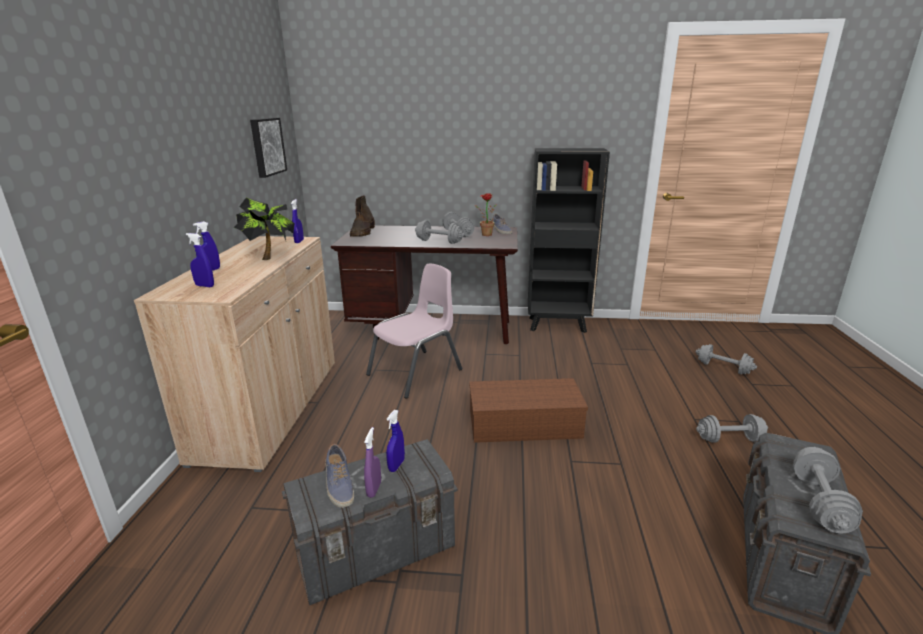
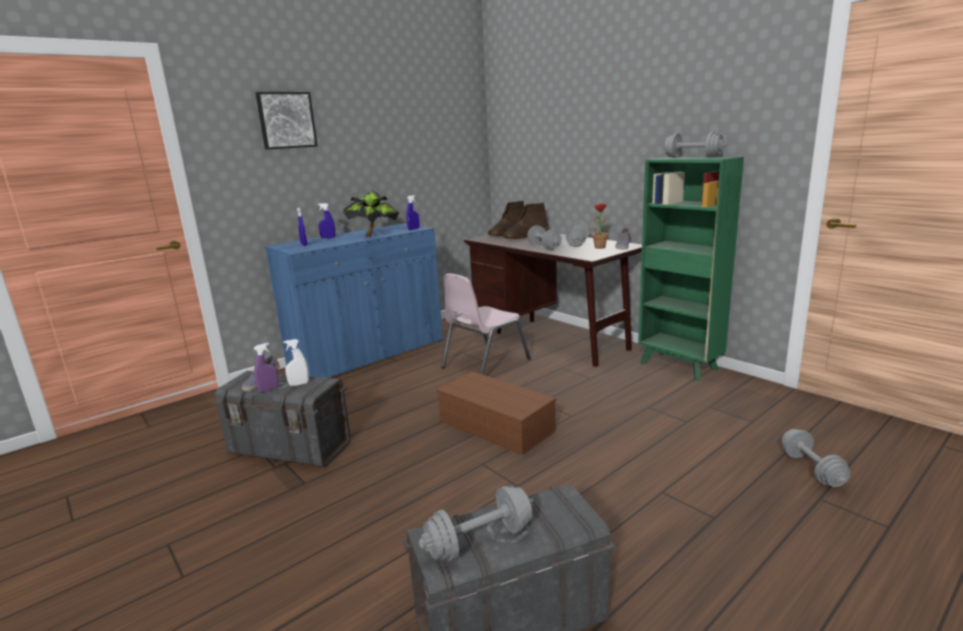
camera: 45 degrees right, 5 degrees down
(266, 146) = (439, 155): picture -> picture (286, 120)
(271, 408) = (368, 354): beige cabinet -> blue cabinet
(390, 233) = (525, 237): none -> brown boot
(396, 465) = (299, 384): blue spray bottle -> white spray bottle
(416, 373) = (484, 363): pink chair -> pink chair turned 135 degrees clockwise
(558, 325) = (679, 366): black bookcase -> green bookcase
(729, 439) = (665, 524): grey dumbbell -> grey dumbbell (692, 157)

